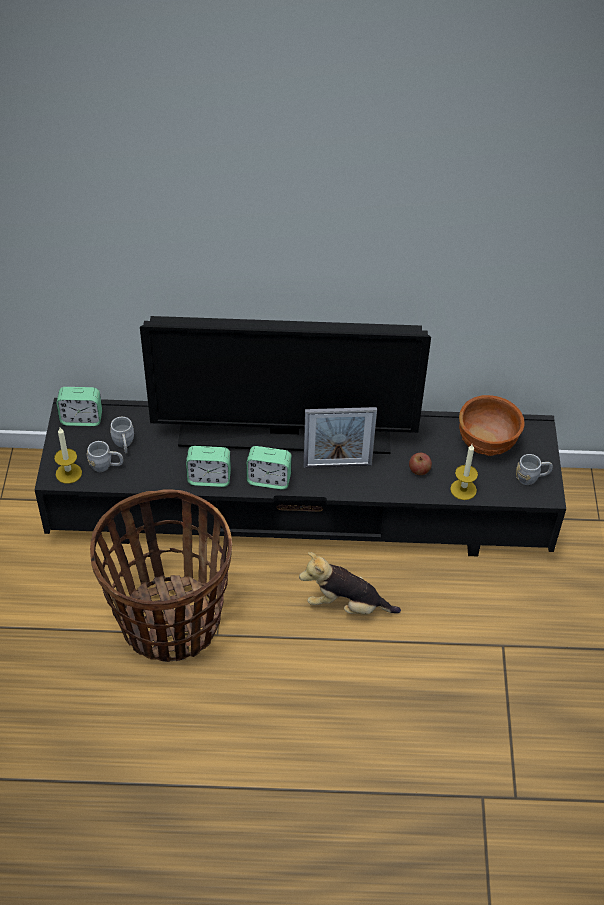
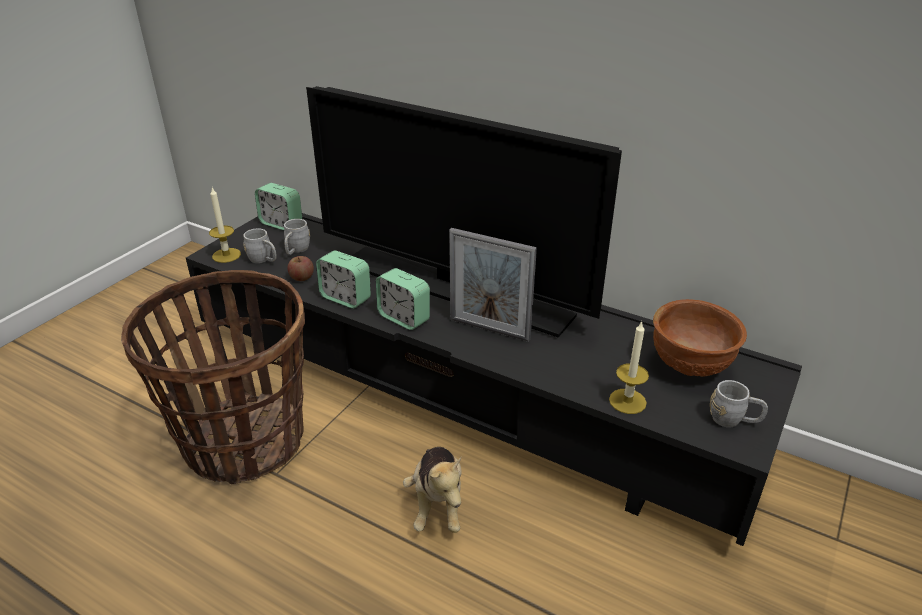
camera: 30 degrees right, 15 degrees down
(346, 605) = (437, 503): plush toy -> plush toy turned 135 degrees counterclockwise
(419, 470) = (583, 364): apple -> apple (302, 277)

